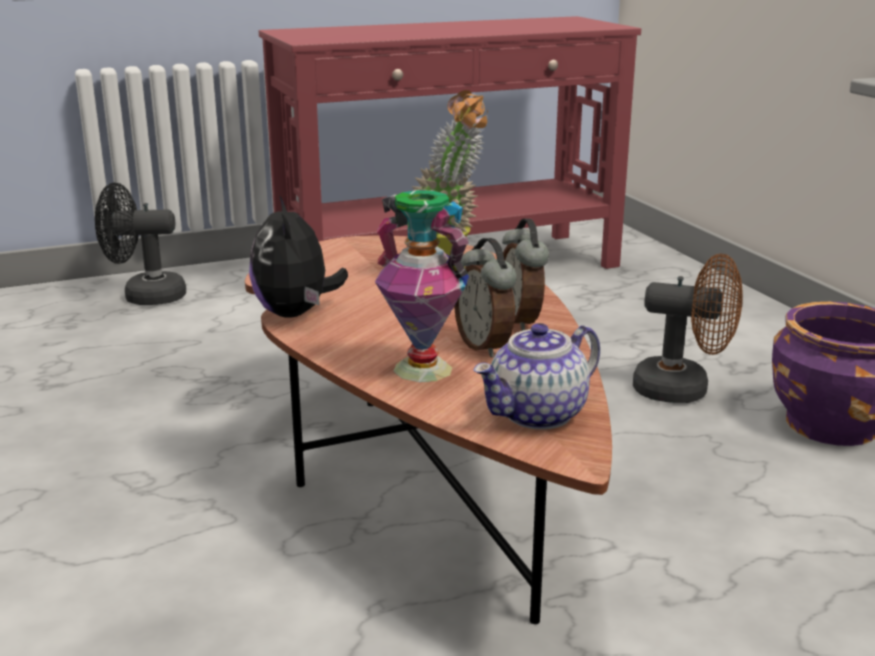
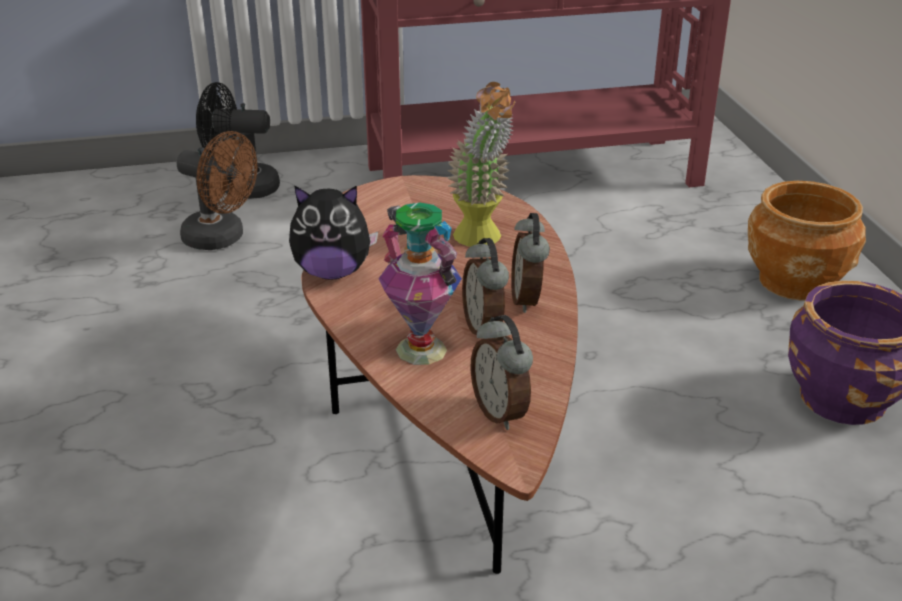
camera: 10 degrees right, 10 degrees up
(296, 314) = (332, 272): plush toy -> plush toy turned 90 degrees counterclockwise
(537, 415) = (501, 412): teapot -> alarm clock
(683, 390) = (713, 344): brown fan -> brown fan (222, 239)
(740, 333) = (796, 281): none -> brown planter

